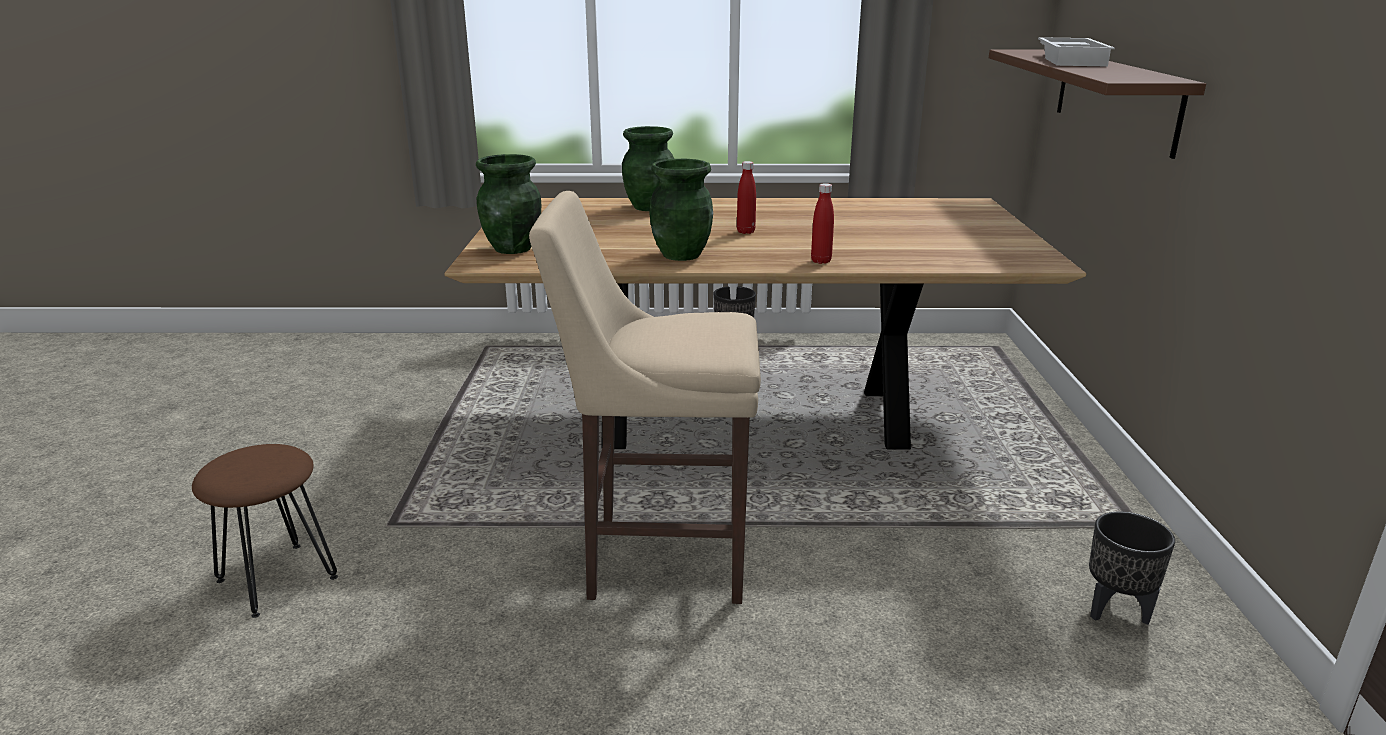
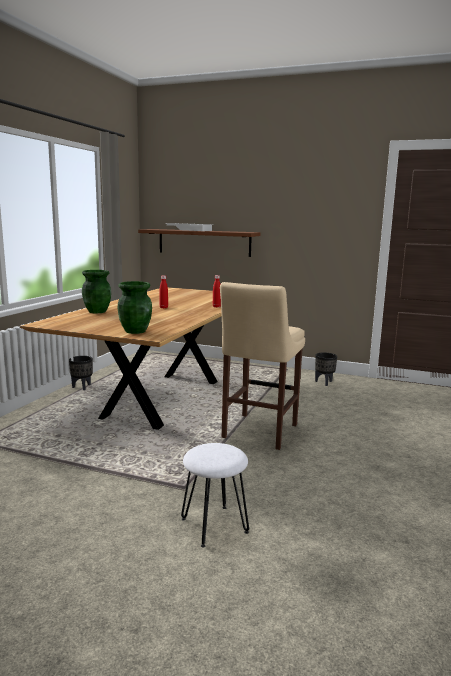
camera: 70 degrees left, 10 degrees down
(278, 578) = (214, 525): brown stool -> white stool
(681, 255) = (184, 316): green vase -> none

